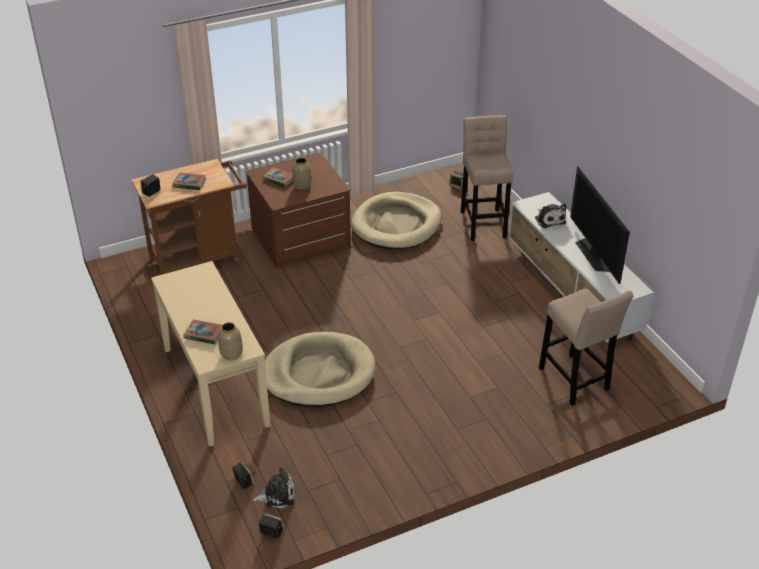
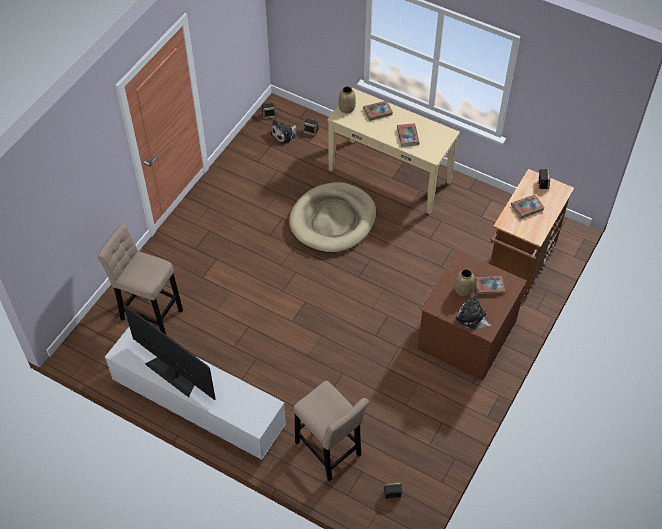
camera: 145 degrees right, 15 degrees up
(205, 296) = (408, 136): none -> book
(396, 225) = (403, 400): beige dog bed -> none
(549, 219) = (236, 397): plush toy -> plush toy (472, 318)

